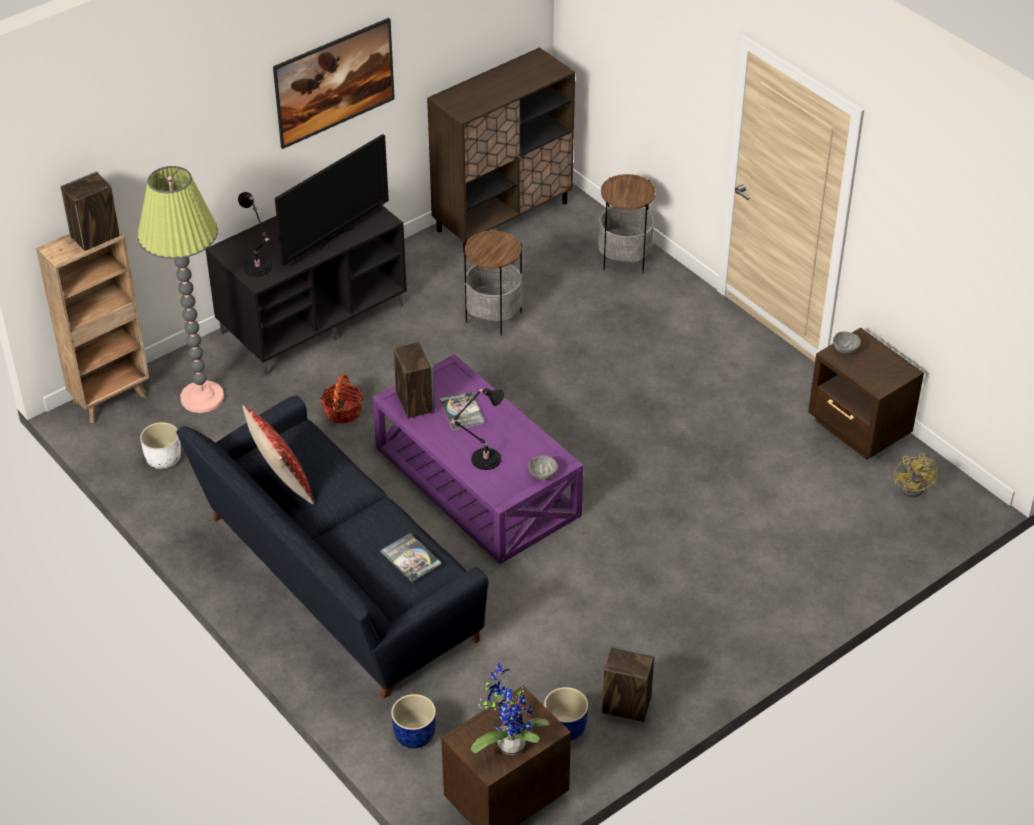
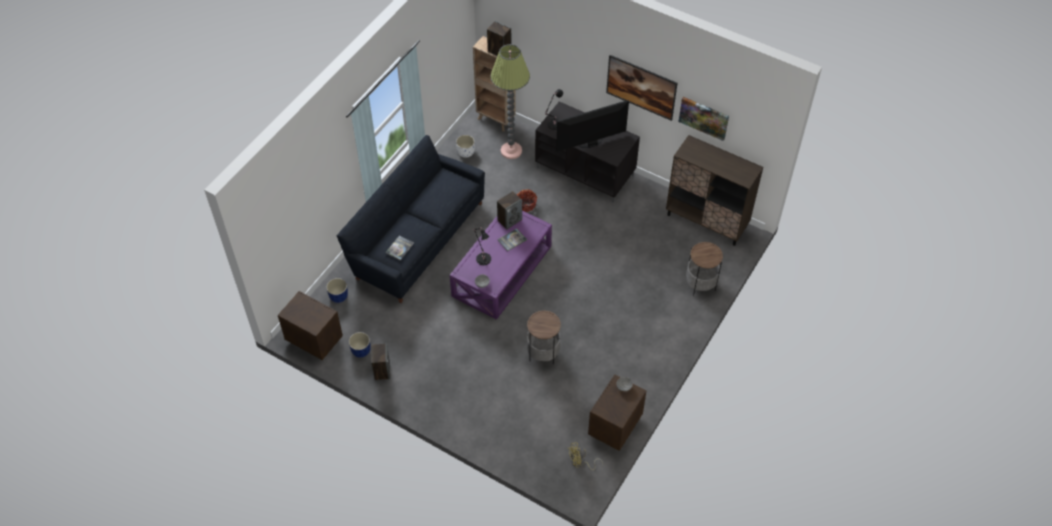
camera: 70 degrees right, 10 degrees up
(282, 483) = (429, 187): pillow -> none
(334, 237) = (591, 144): television -> television turned 135 degrees clockwise
(438, 46) = (704, 117): none -> picture
(493, 317) = (623, 242): side table -> side table (543, 353)
(509, 743) = (302, 315): potted plant -> none

